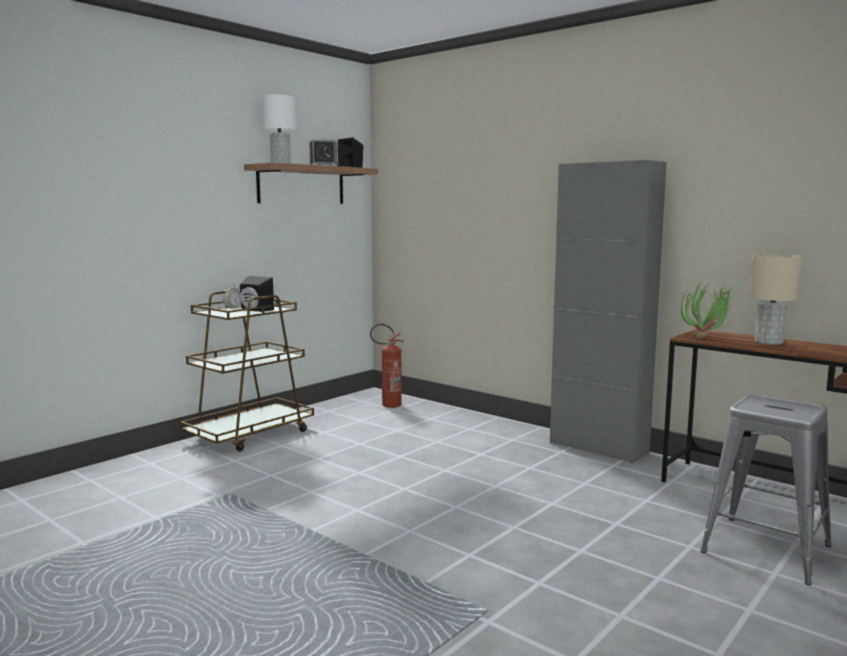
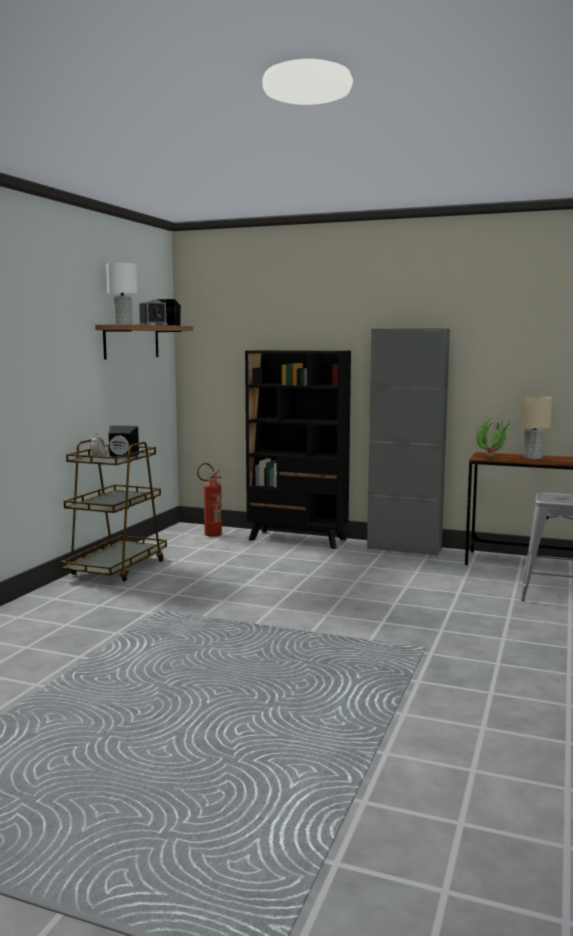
camera: 20 degrees left, 0 degrees up
(478, 421) = (297, 540): none -> black bookcase

